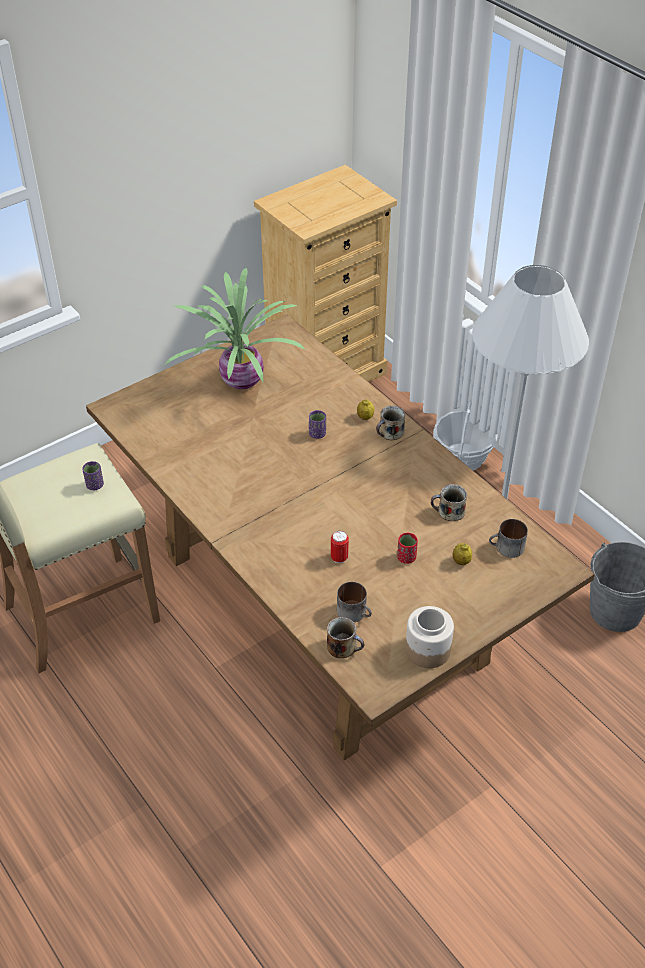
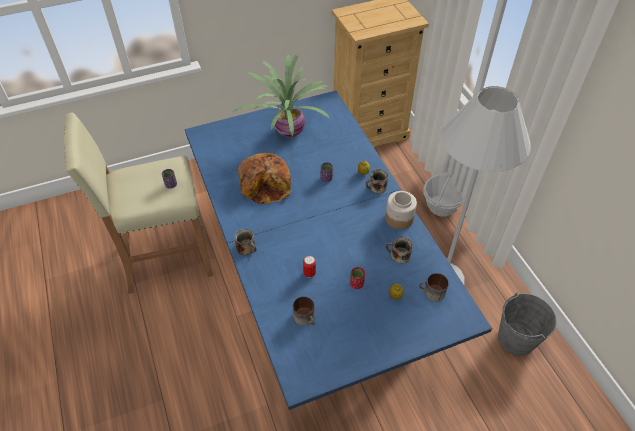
camera: 15 degrees right, 5 degrees up
(236, 458) = (266, 184): none -> bread
(321, 607) = (316, 289): brown dining table -> blue dining table
(343, 646) = (289, 343): mug -> mug (247, 248)
(427, 649) = (347, 360): jar -> jar (398, 218)

